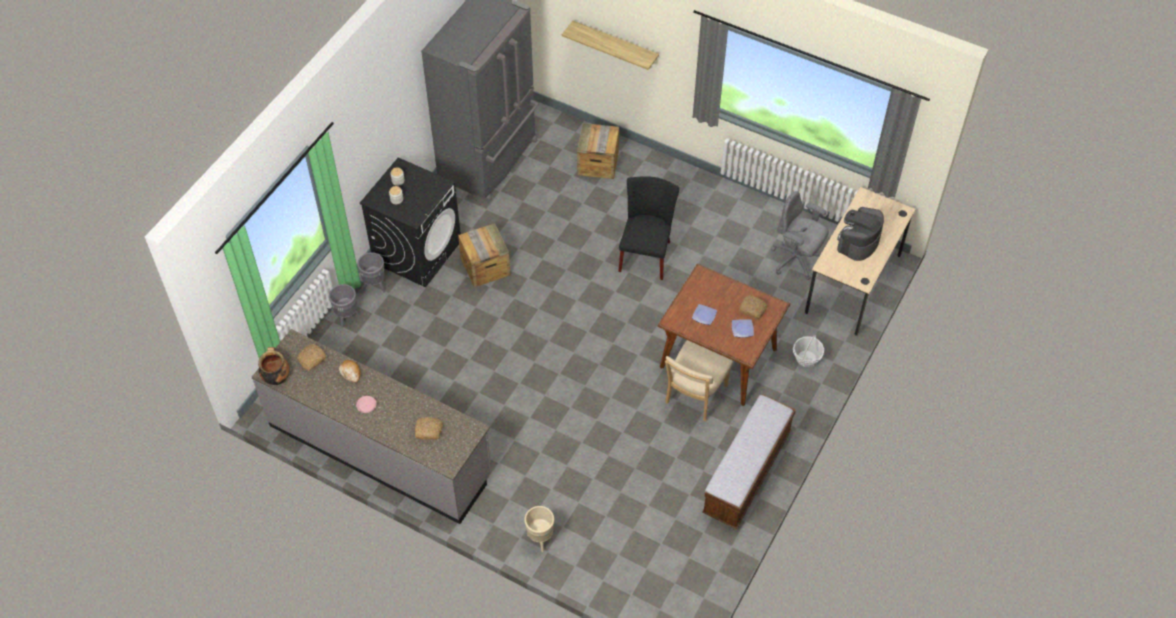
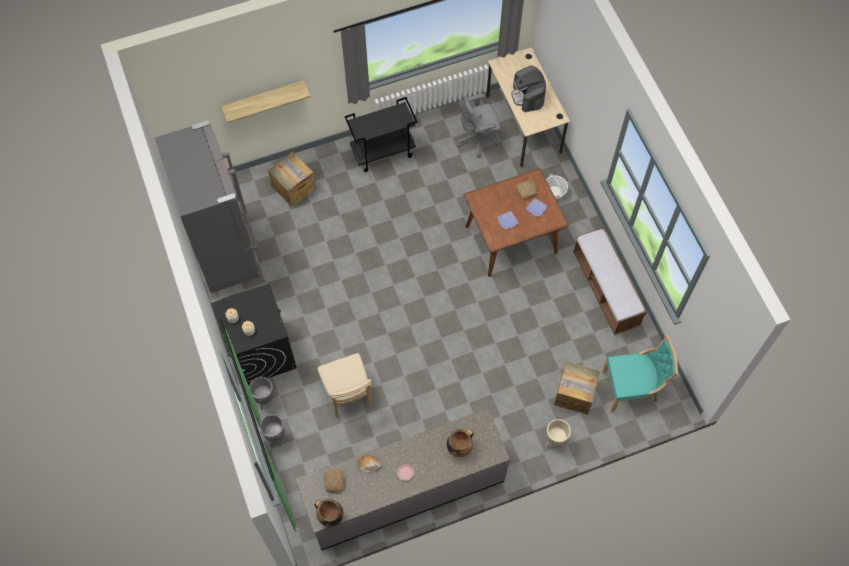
camera: 50 degrees left, 10 degrees up
(429, 430) = (459, 447): bread -> cooking pot
(485, 267) = (314, 319): crate -> crate (574, 394)
(646, 253) = (394, 216): black chair -> none
(660, 569) = (632, 388): none -> turquoise chair
(694, 396) = (527, 274): beige chair -> beige chair (348, 395)
(703, 200) = (383, 152): none -> black cart

